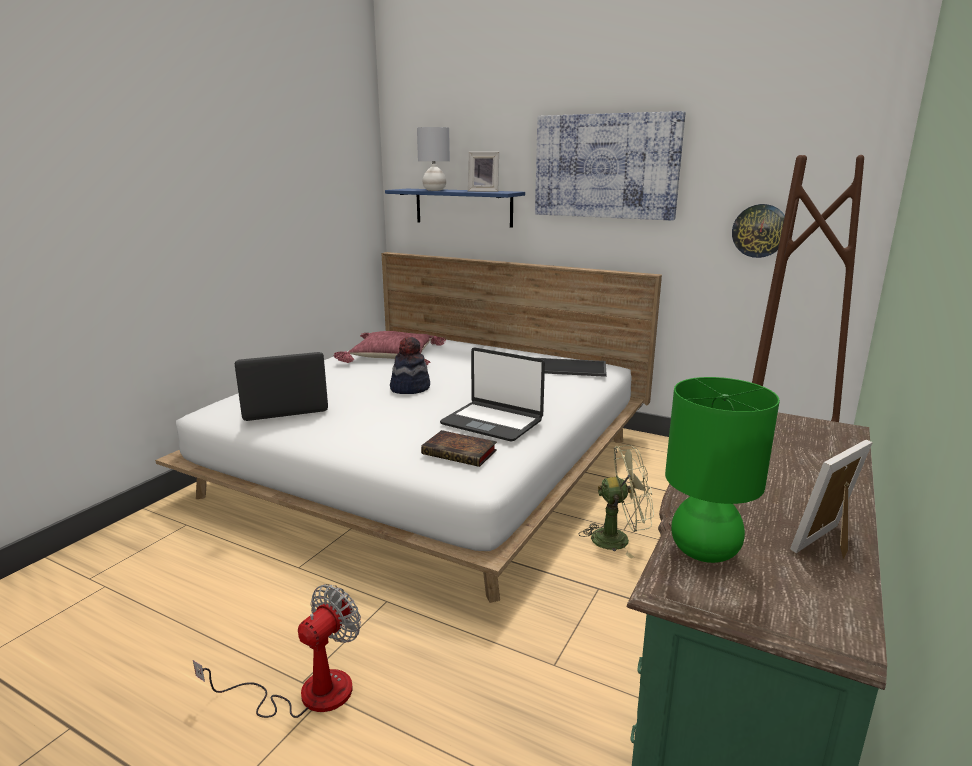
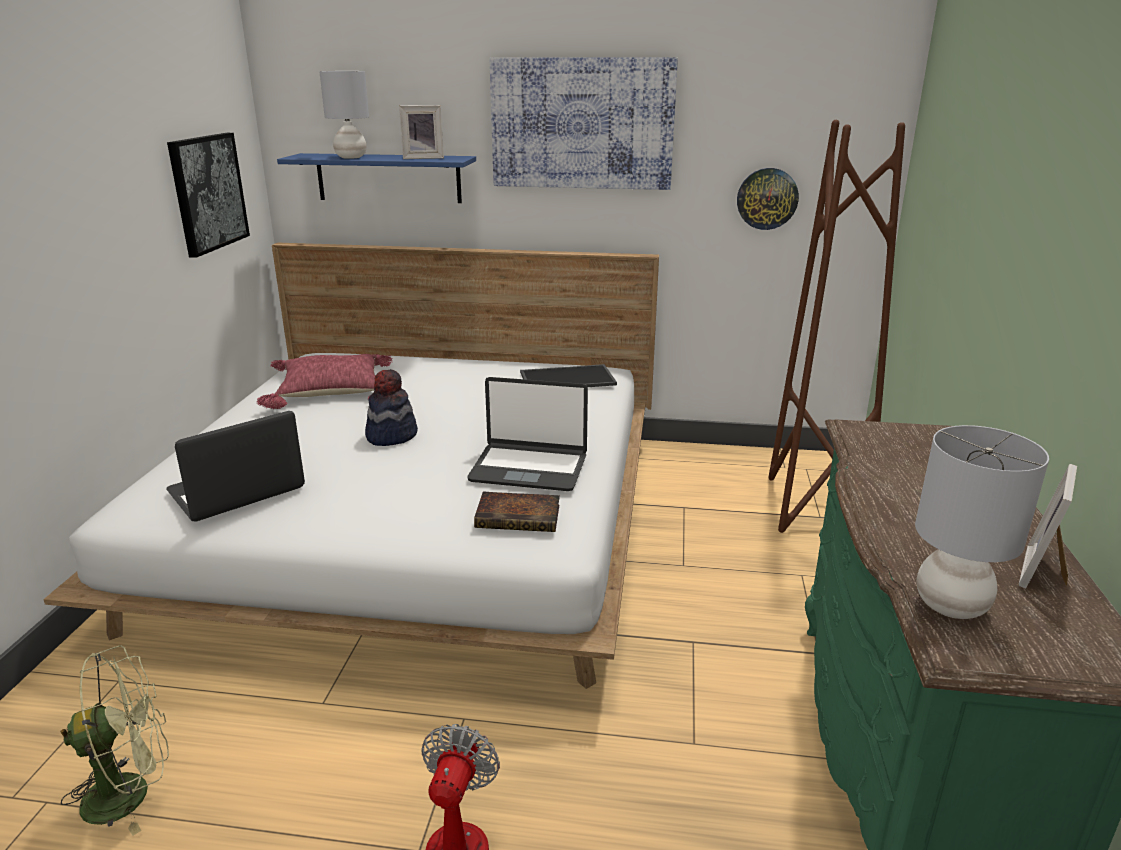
camera: 20 degrees left, 5 degrees up
(332, 210) = (208, 193): none -> picture
(618, 538) = (683, 577): green fan -> green fan (131, 792)
(703, 550) = (949, 605): green table lamp -> grey table lamp

